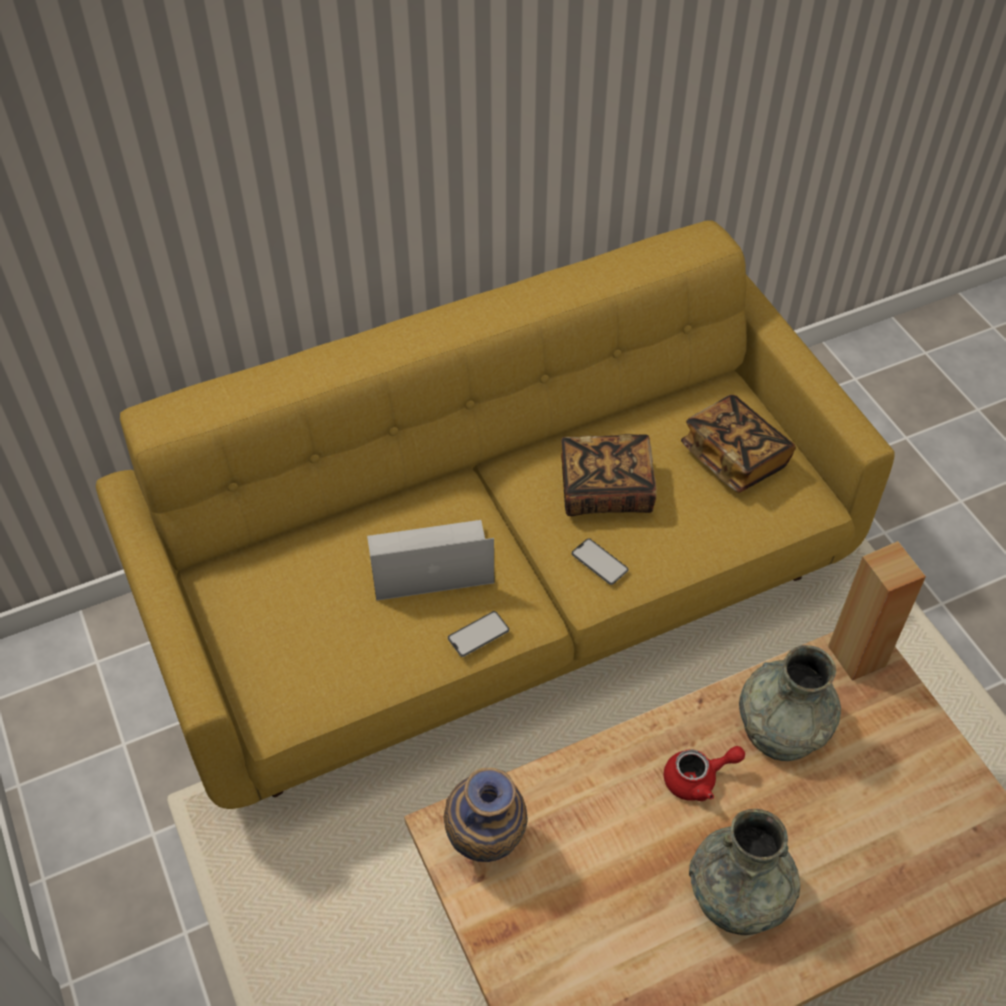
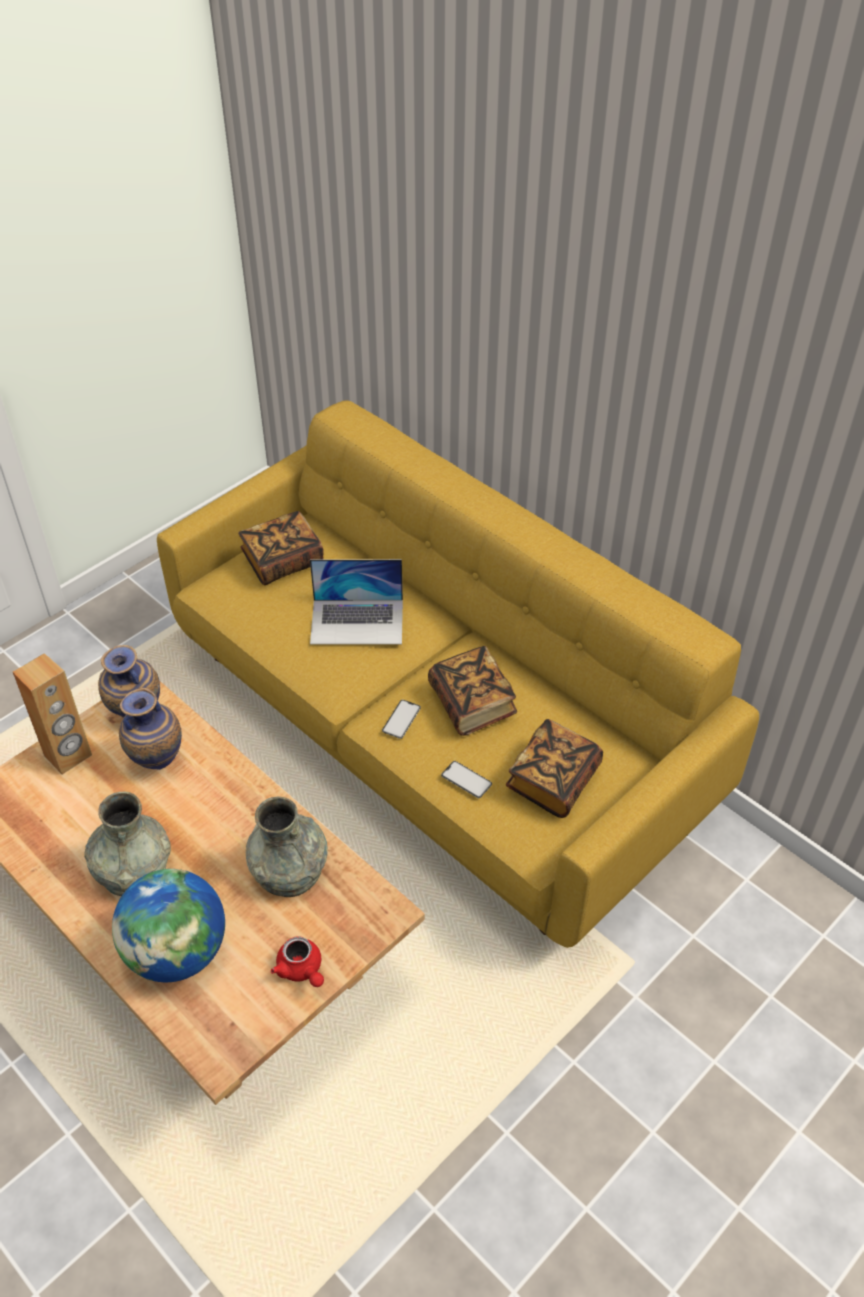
camera: 70 degrees right, 5 degrees down
(277, 611) = (283, 561): none -> book
(429, 560) = (357, 621): laptop -> laptop turned 120 degrees clockwise
(478, 634) = (306, 668): phone -> phone (466, 779)
(575, 833) = (158, 762): none -> vase
(698, 779) = (223, 824): red teapot -> red teapot (301, 970)
(857, 655) = (376, 909): brown speaker -> brown speaker (68, 756)
(872, 866) = (177, 953): none -> globe

